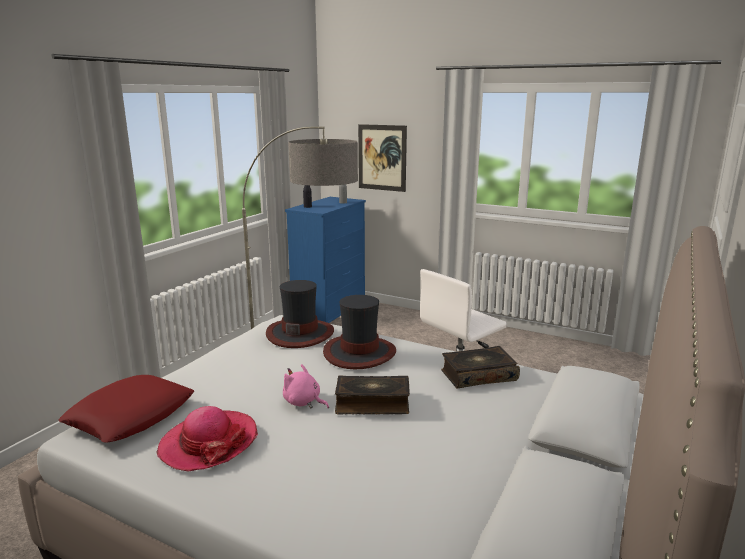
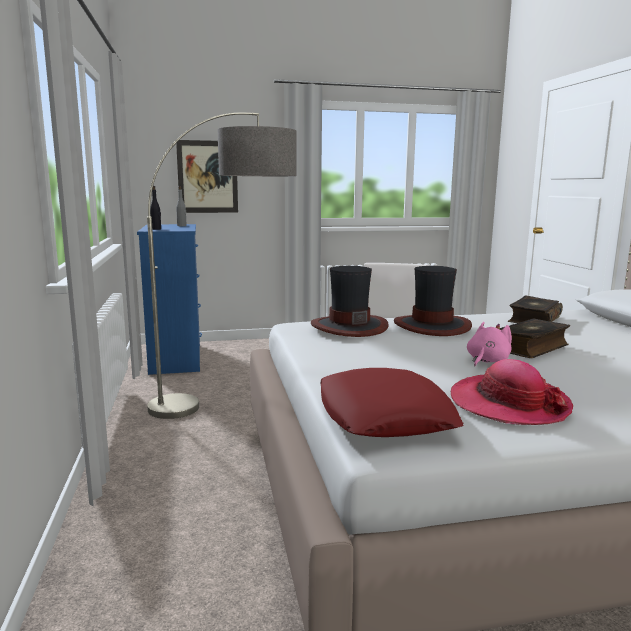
camera: 40 degrees left, 5 degrees down
(303, 402) = (486, 361): pink plush toy -> pink plush toy turned 135 degrees clockwise

